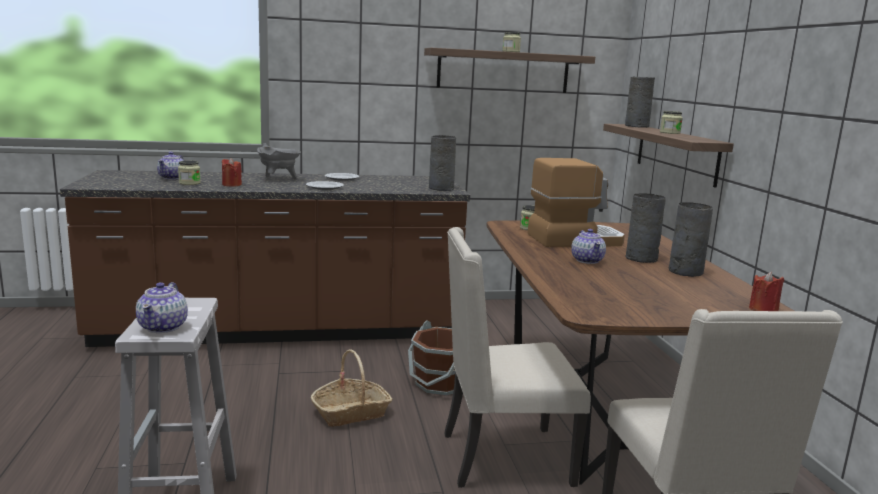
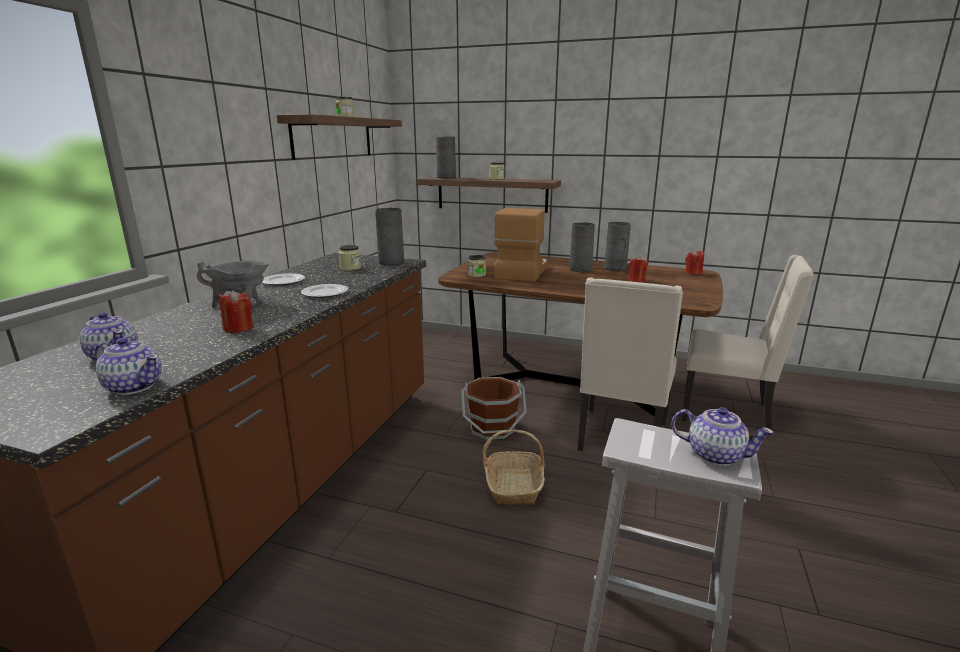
camera: 60 degrees left, 5 degrees up
(189, 183) = (183, 349): jar -> jar (350, 268)
(587, 260) = (578, 280): teapot -> teapot (134, 386)
(646, 283) = (636, 280): none -> red candle

